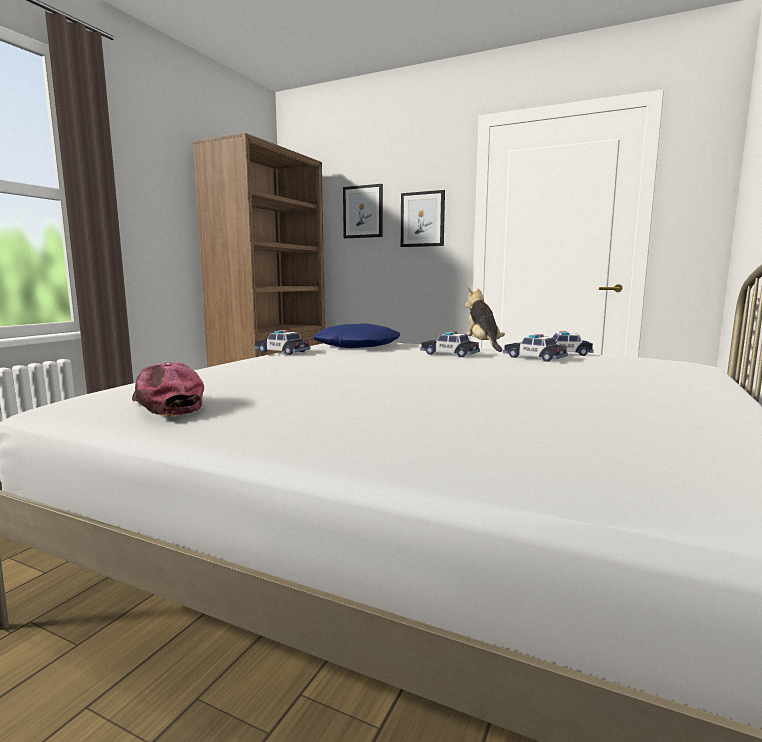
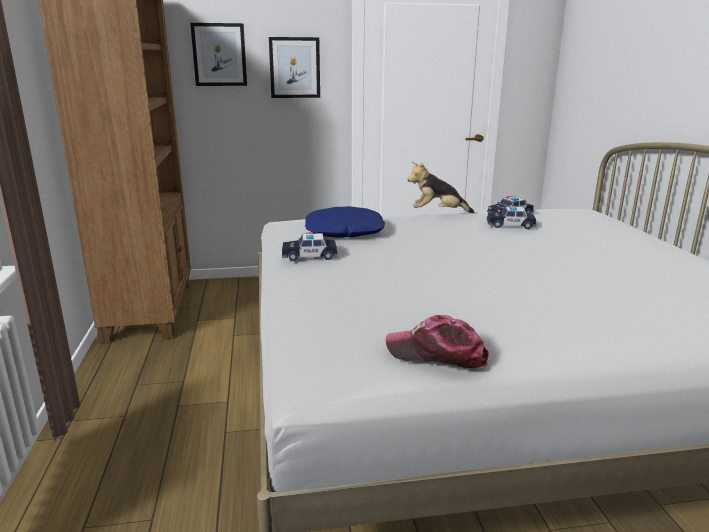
camera: 35 degrees left, 10 degrees up
(449, 354) = (448, 231): toy car -> none
(483, 346) = (437, 213): plush toy -> plush toy turned 45 degrees counterclockwise

